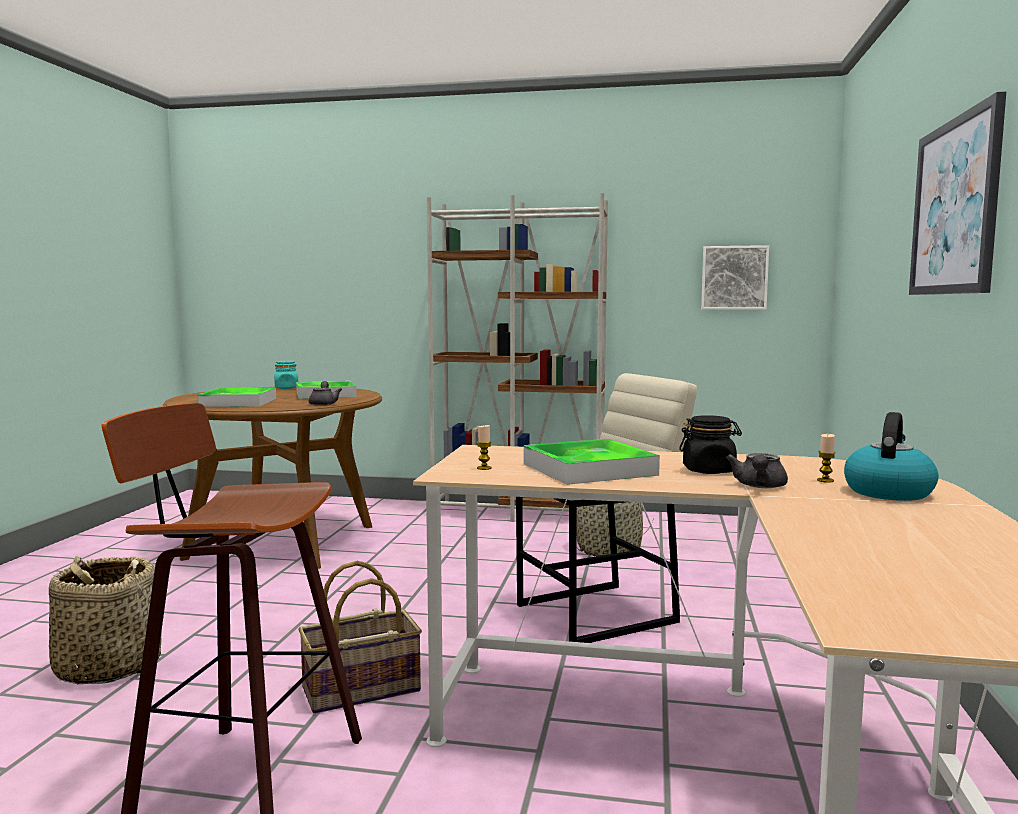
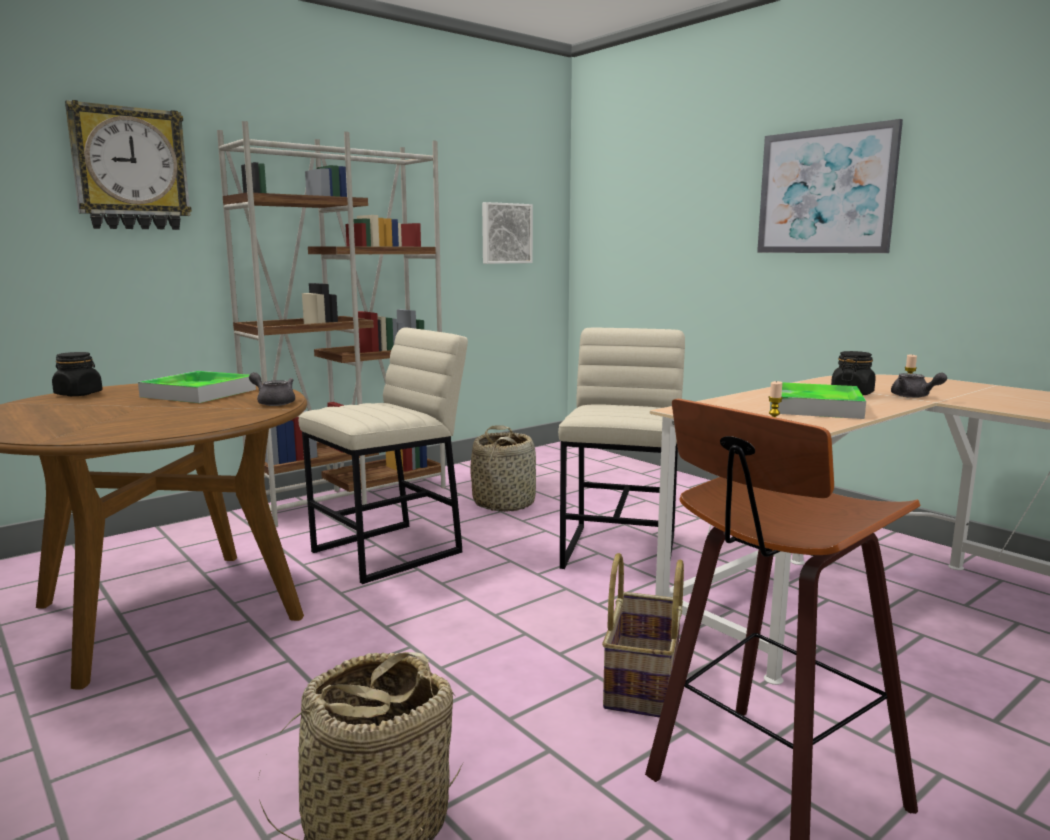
camera: 50 degrees left, 5 degrees up
(238, 402) = (144, 421): tray -> none
(286, 388) = (79, 394): turquoise jar -> black jar
(385, 239) = (130, 169): none -> wall clock
(450, 552) = (390, 551): none -> beige chair
(888, 492) = (951, 387): kettle -> none

